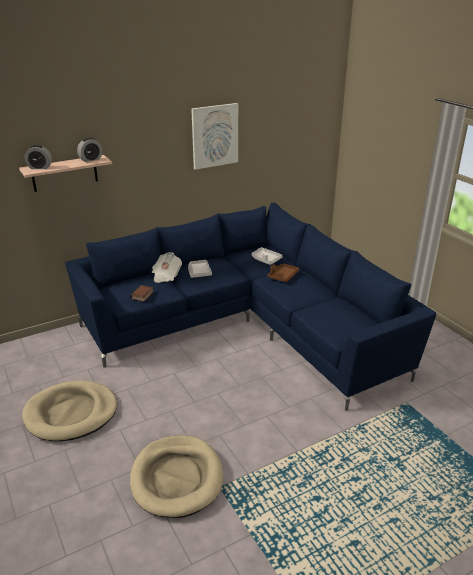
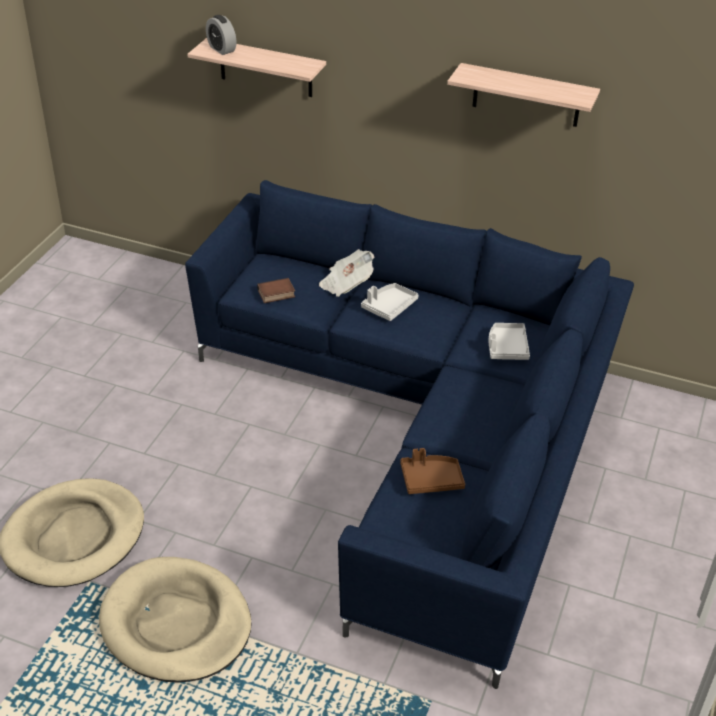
camera: 50 degrees right, 10 degrees up
(71, 413) = (100, 389): beige dog bed -> beige dog bed (176, 624)
(91, 159) = (294, 63): alarm clock -> none
(215, 136) = (526, 95): picture -> shelf
(283, 276) = (479, 388): brown tray -> brown tray (431, 480)

